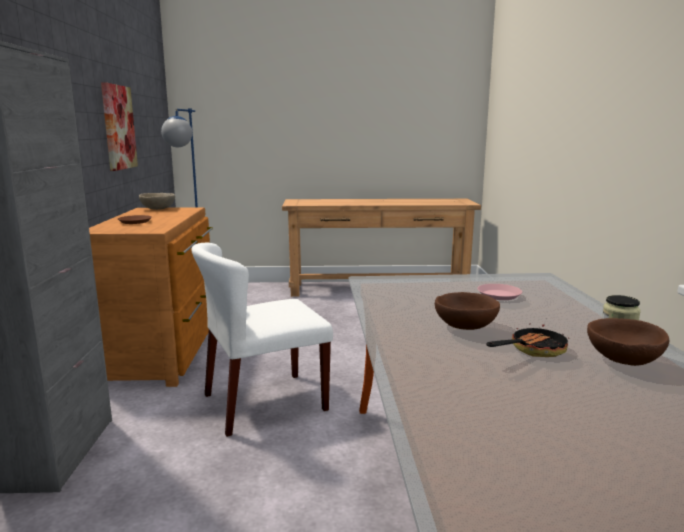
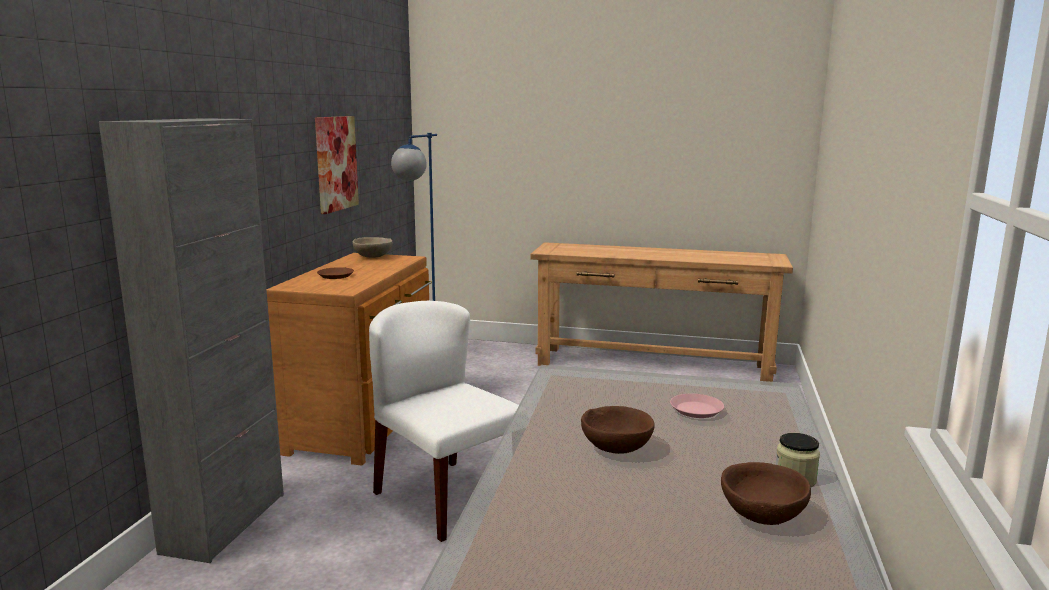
camera: 15 degrees right, 0 degrees up
(264, 402) = (446, 498): white chair -> white chair turned 60 degrees clockwise
(532, 350) = (665, 488): frying pan -> none

